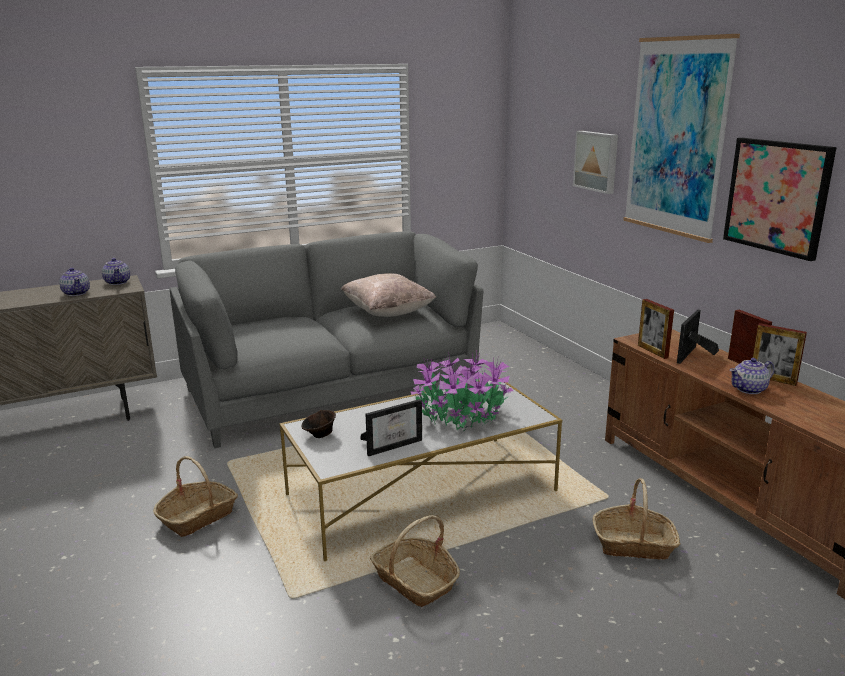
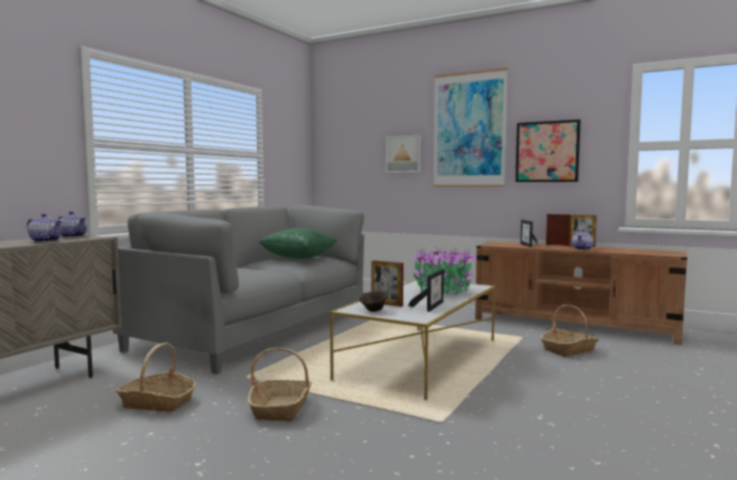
camera: 35 degrees left, 15 degrees down
(387, 313) = (298, 258): beige pillow -> green pillow
(415, 581) = (497, 392): basket -> basket (158, 402)
(652, 351) = (508, 246): picture frame -> picture frame (387, 304)

